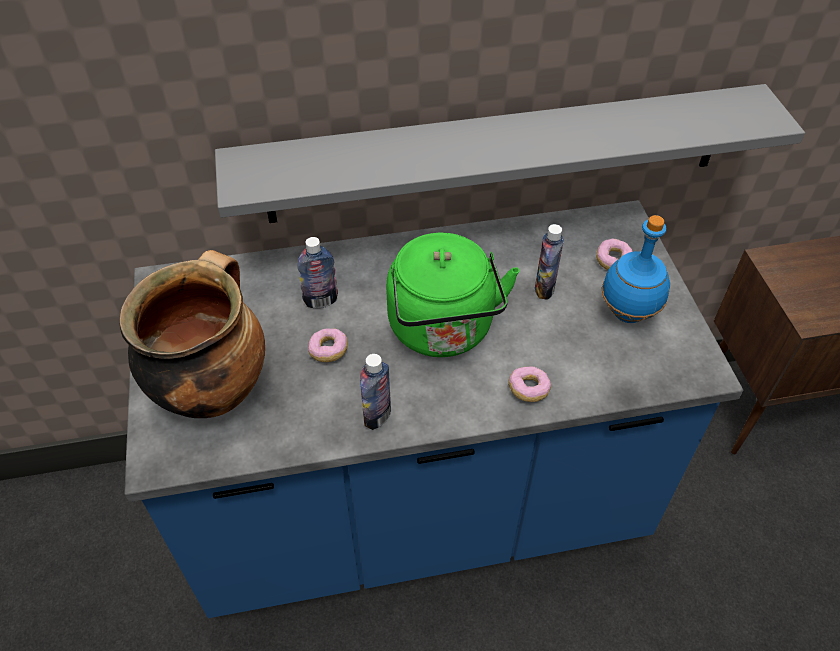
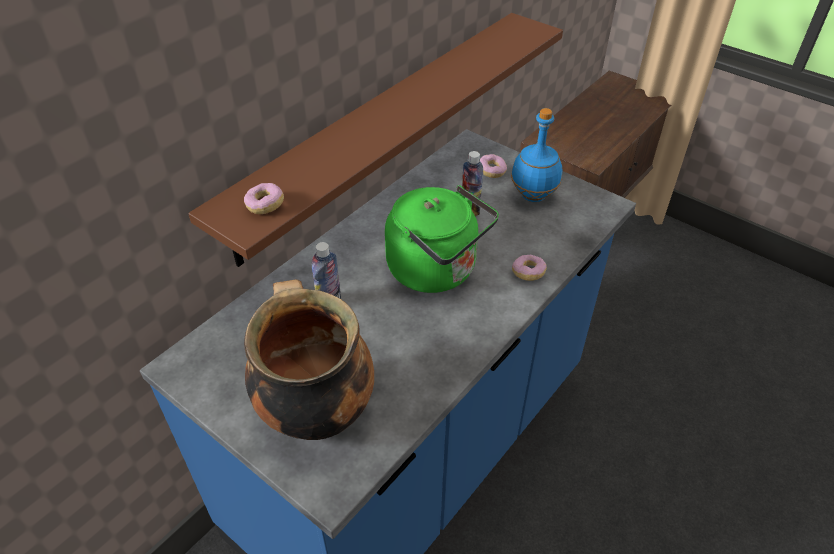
camera: 40 degrees left, 5 degrees down
(328, 351) = (373, 330): donut -> donut (265, 205)
(377, 416) = (455, 349): bottle -> none
(498, 154) = (381, 129): grey shelf -> brown shelf

